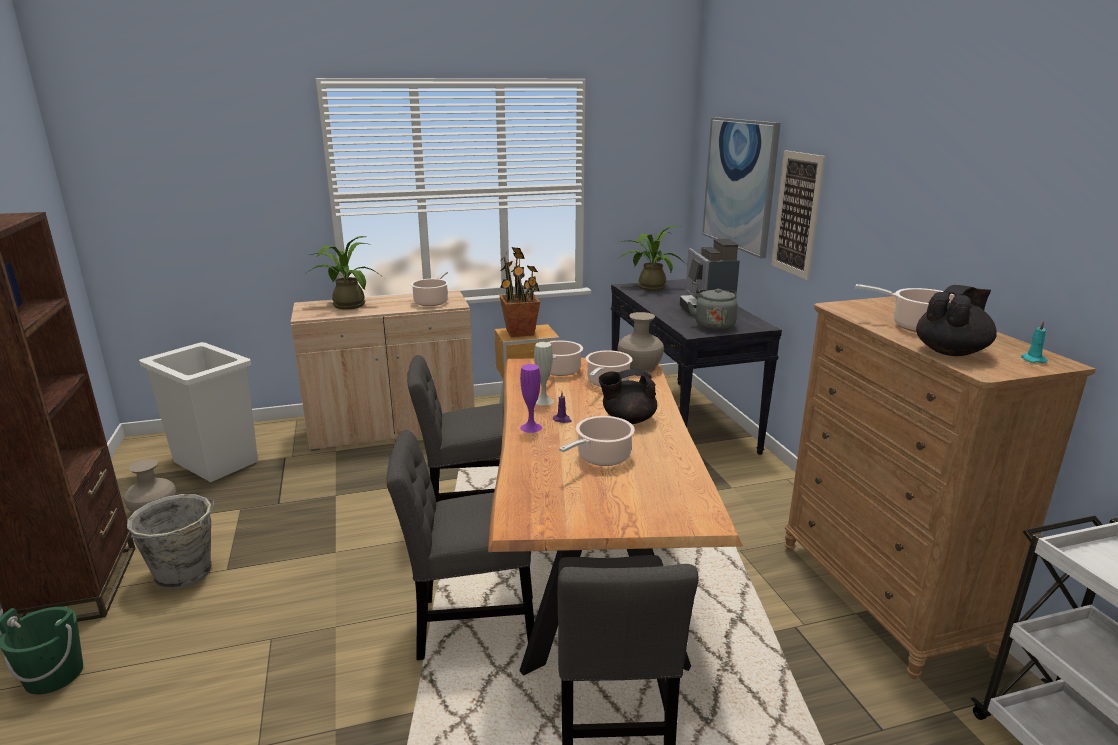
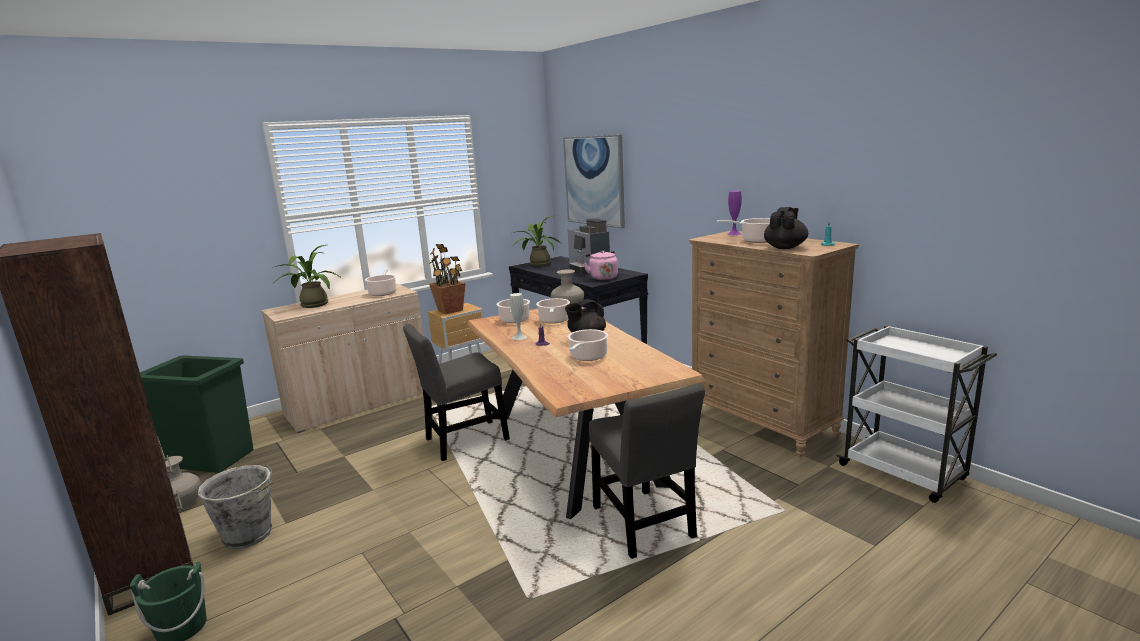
camera: 20 degrees left, 5 degrees down
(216, 461) = (211, 458): white trash can -> green trash can
(469, 625) = (512, 504): grey chair -> none
(531, 427) = (525, 352): purple vase -> purple vase (734, 234)
(713, 325) = (602, 277): grey kettle -> pink kettle
(797, 214) = (645, 193): picture -> none

